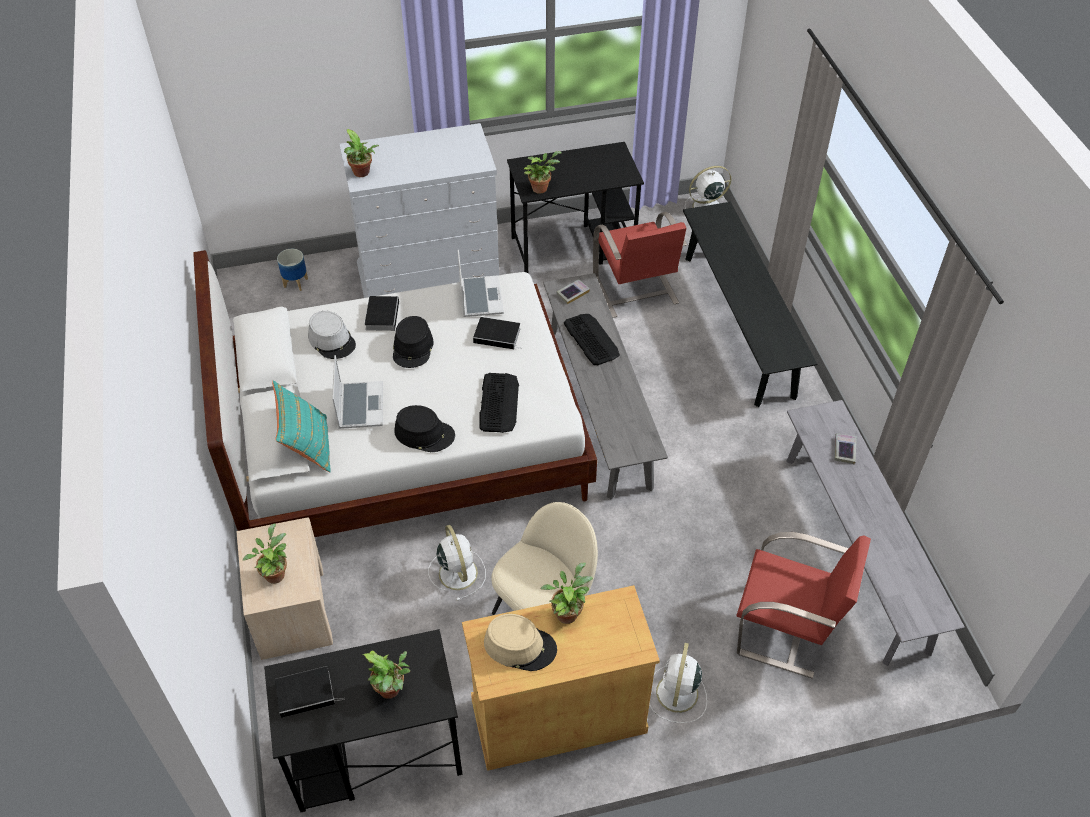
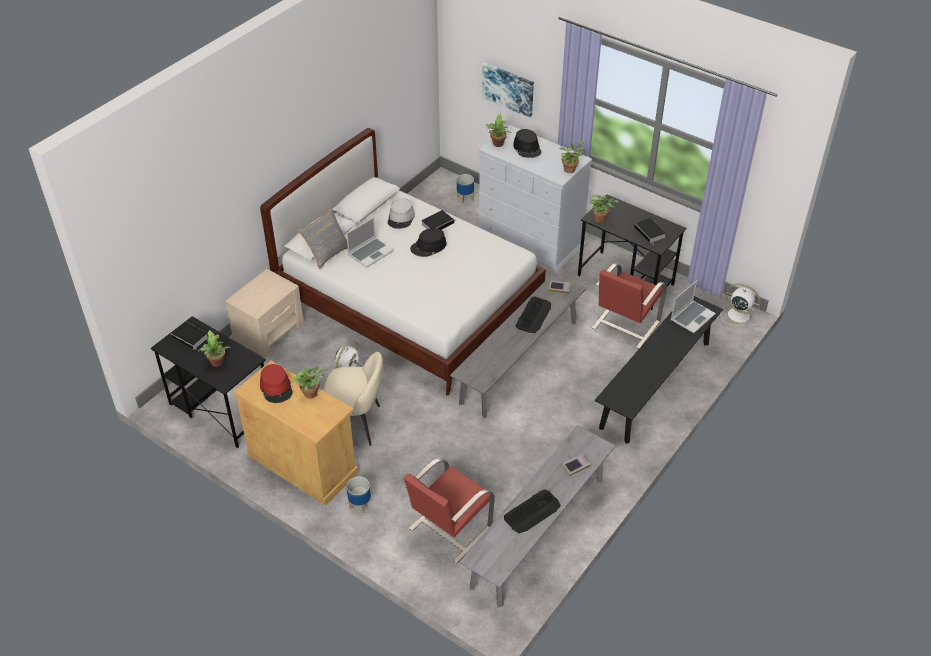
camera: 50 degrees right, 5 degrees down
(274, 573) = (256, 295): potted plant -> potted plant (570, 169)
(307, 98) = (508, 89): none -> picture
(307, 446) = (327, 252): turquoise pillow -> grey pillow
(424, 433) = (378, 285): black hat -> black hat (527, 148)
(480, 297) = (492, 248): laptop -> laptop (692, 317)
(498, 335) = (473, 271): book -> book (650, 232)
(498, 403) = (426, 297): keyboard -> keyboard (532, 512)
(520, 646) = (276, 388): beige hat -> red hat
(676, 695) = (360, 504): white fan -> planter
(786, 630) = (448, 529): red chair -> red chair turned 60 degrees clockwise

